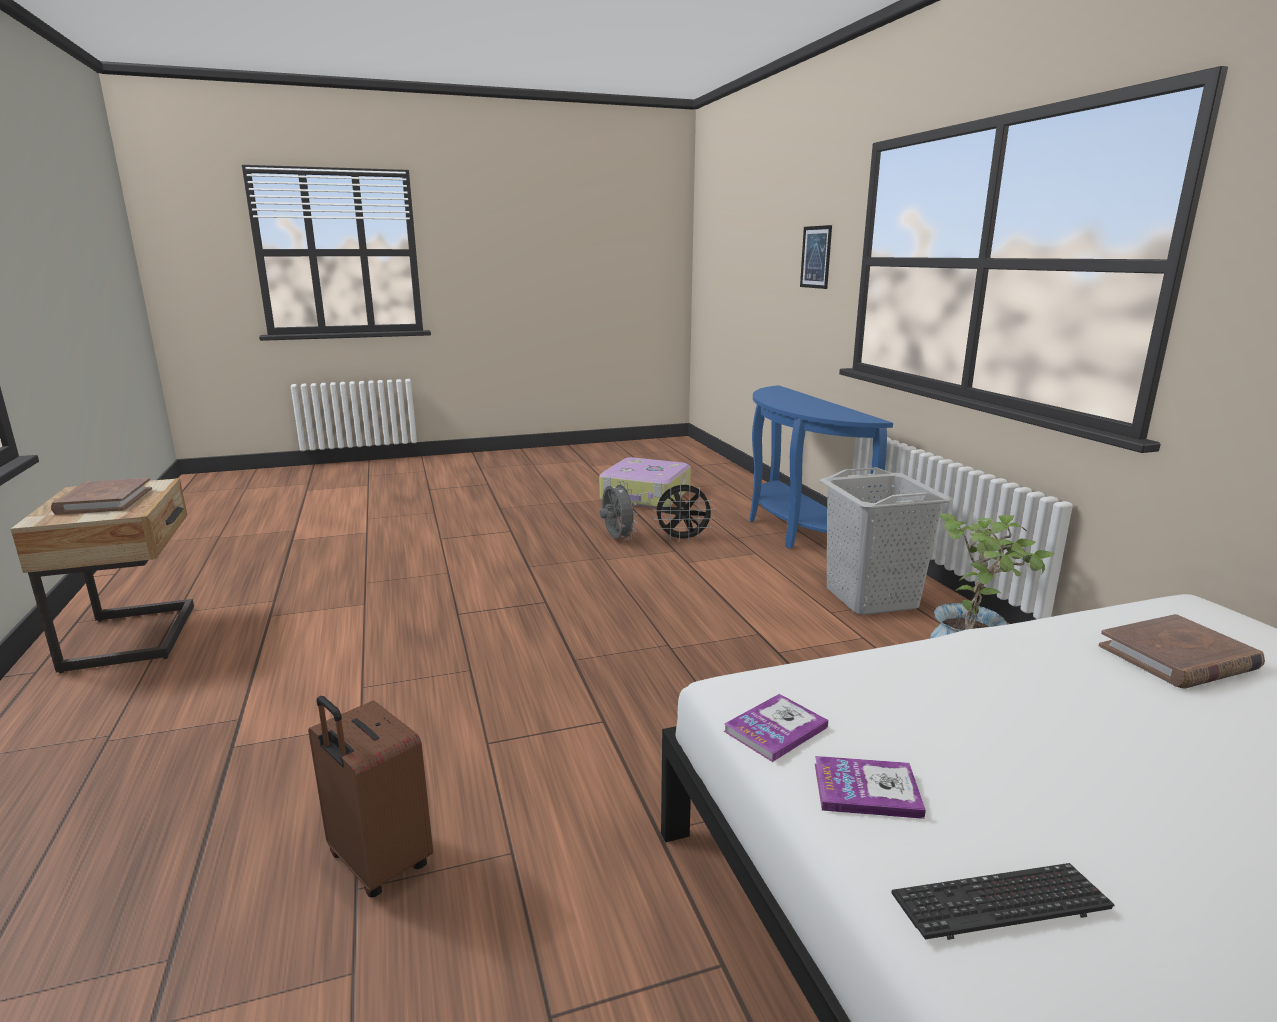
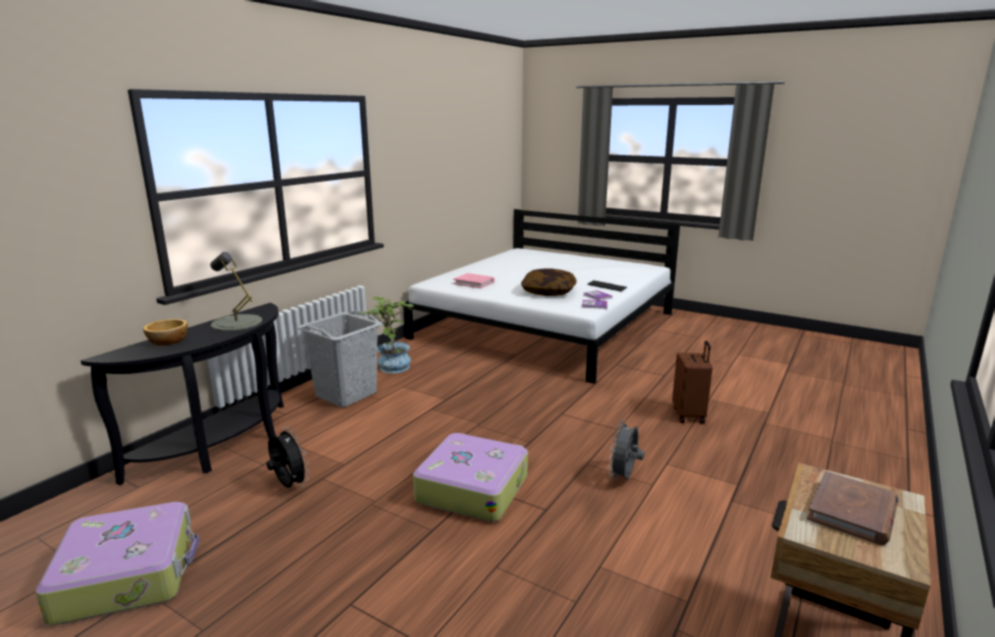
camera: 130 degrees left, 0 degrees up
(550, 597) = (472, 488): none -> suitcase
(617, 539) = (317, 518): grey fan -> grey fan (624, 477)
(792, 396) = (169, 341): none -> bowl
(794, 530) = (222, 447): blue console table -> black console table
(816, 257) = (50, 205): picture -> none
(819, 409) = (236, 323): none -> grey table lamp
(998, 729) = (548, 292): none -> pillow
(1178, 657) = (474, 282): brown book -> pink book

